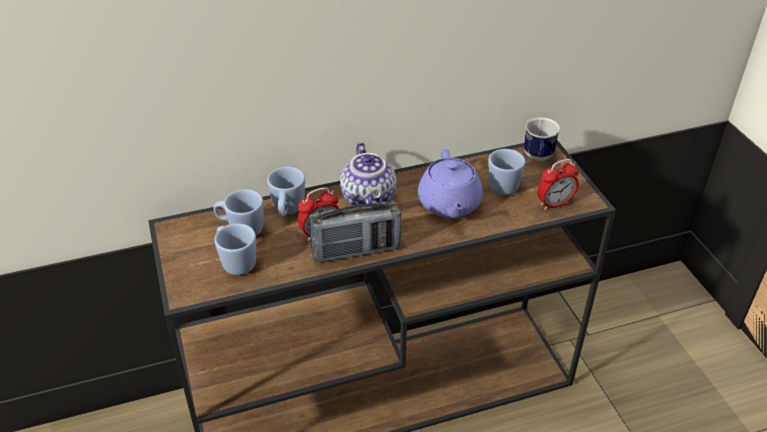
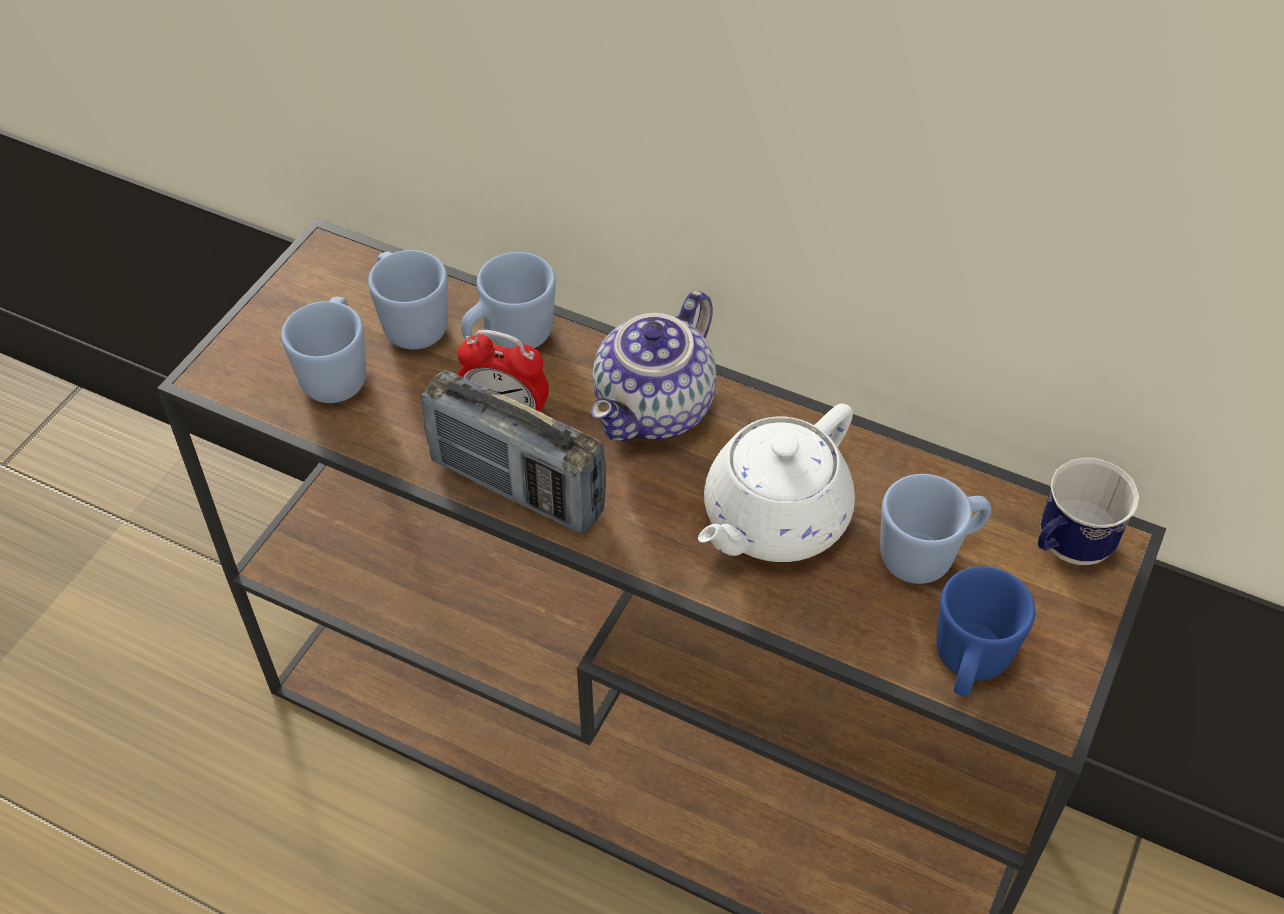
camera: 45 degrees right, 10 degrees up
(449, 205) = (773, 519): purple teapot -> white teapot
(554, 204) = (968, 666): alarm clock -> blue mug

